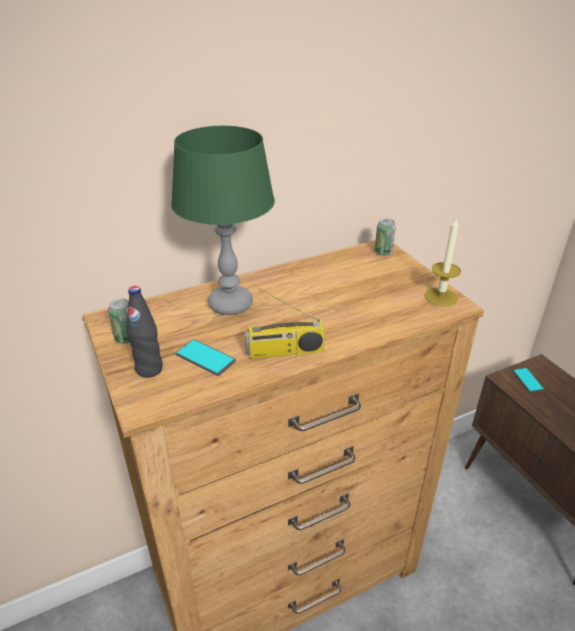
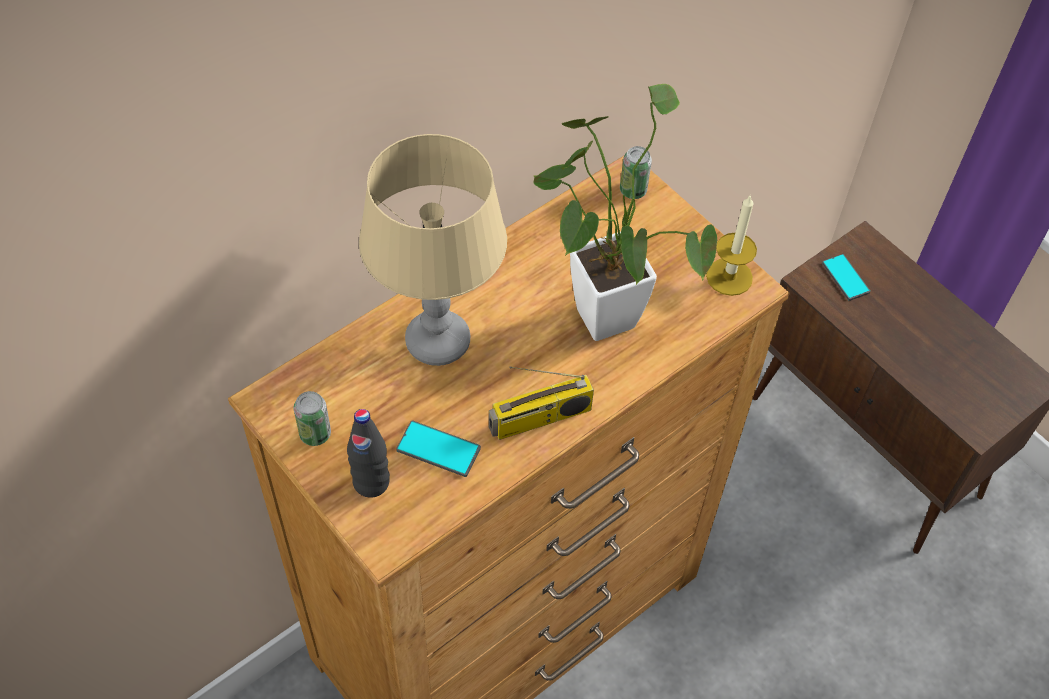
camera: 15 degrees left, 20 degrees up
(230, 304) = (437, 341): green table lamp -> beige table lamp
(346, 301) = (600, 307): none -> potted plant

